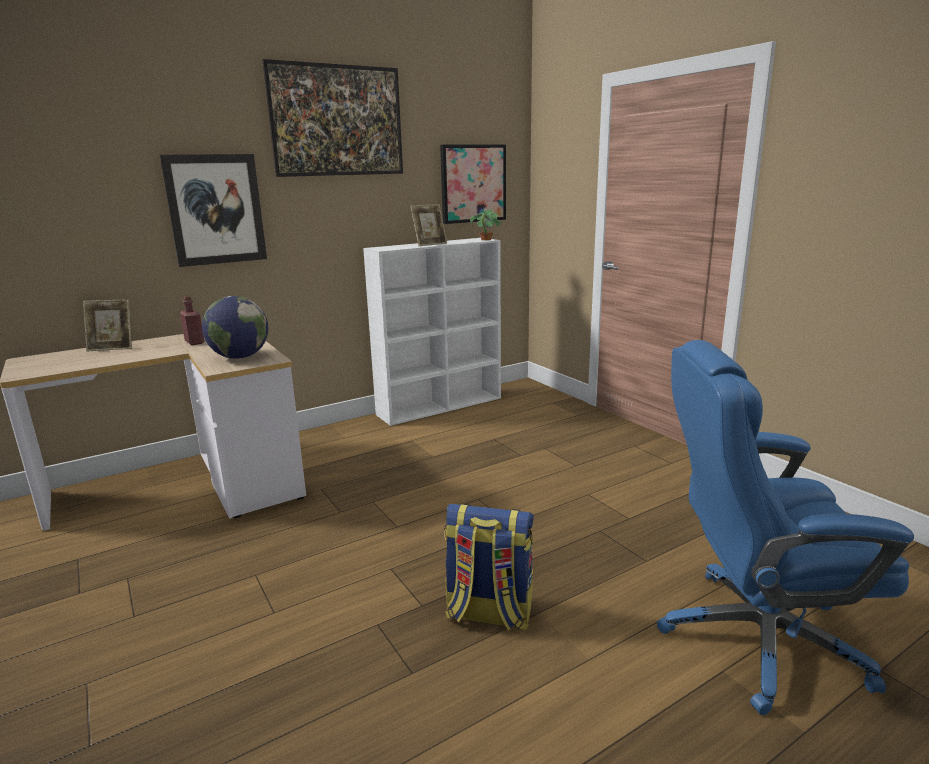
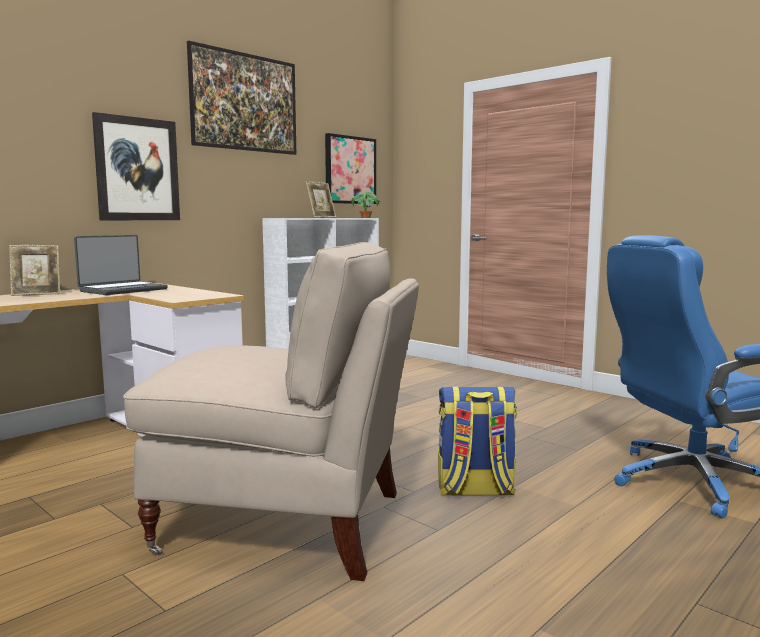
camera: 15 degrees left, 10 degrees down
(194, 342) = (122, 290): red bottle -> laptop
(240, 357) = (188, 294): globe -> none
(271, 634) = (287, 523): none -> beige chair

